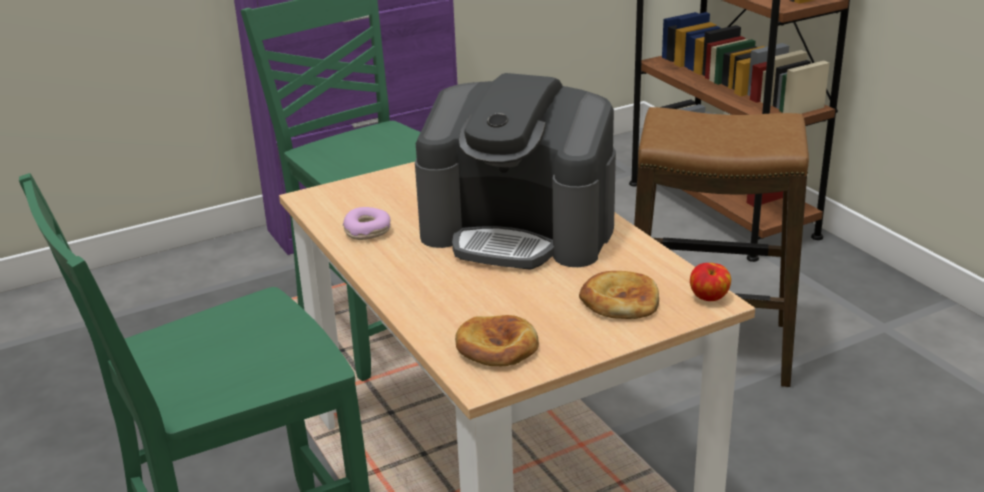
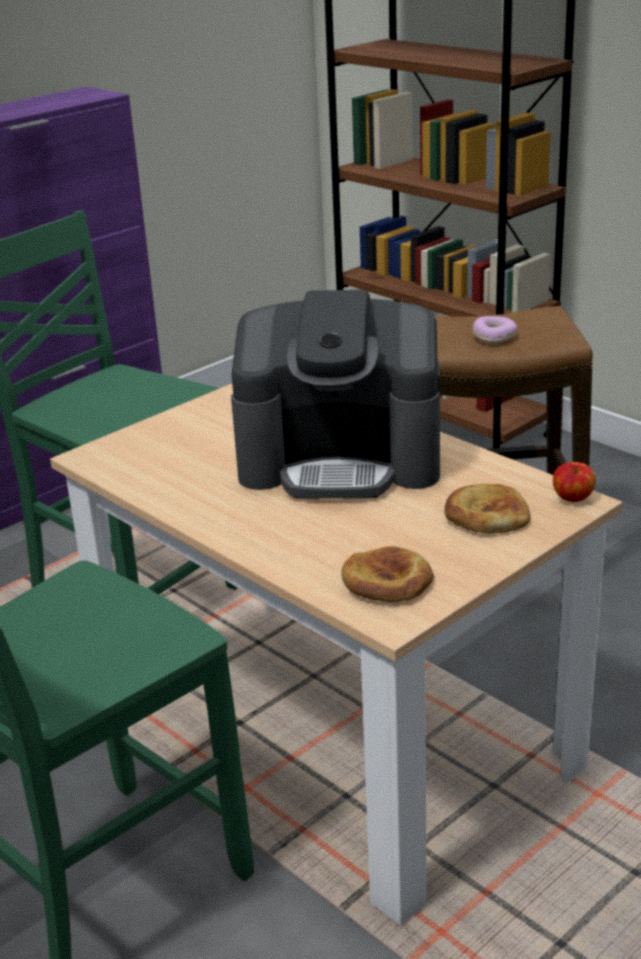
camera: 15 degrees left, 0 degrees up
(367, 231) = (176, 483): donut -> donut (494, 337)

